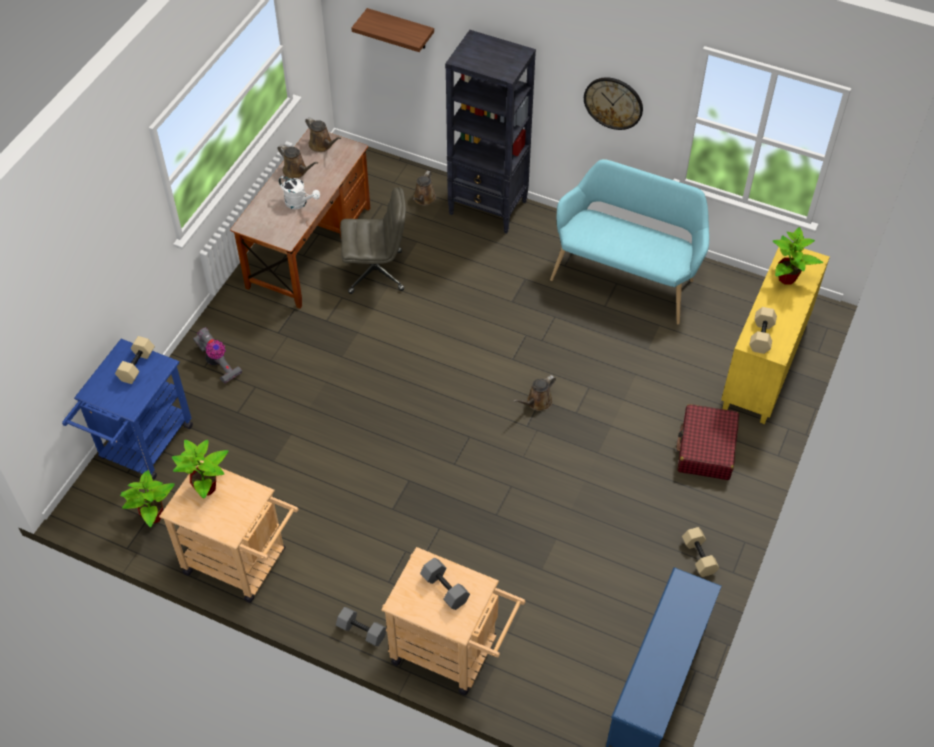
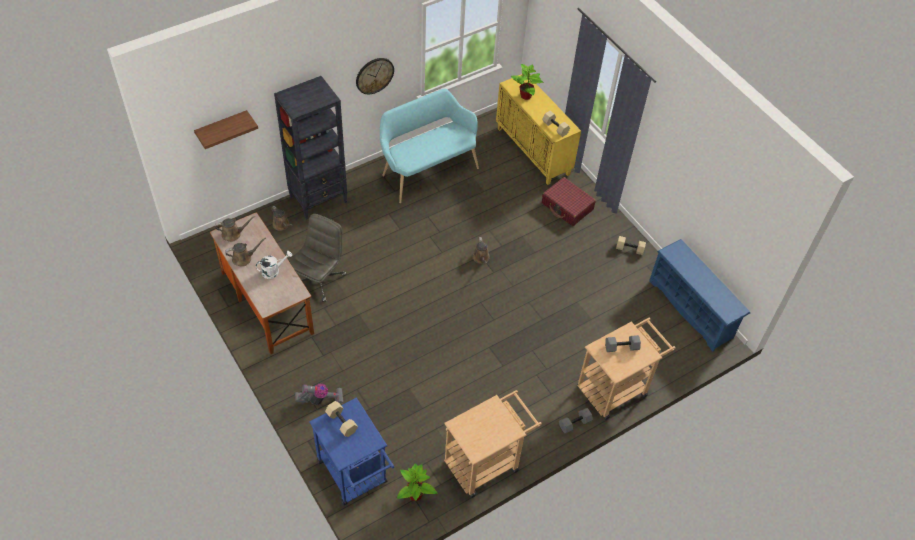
camera: 60 degrees left, 0 degrees up
(206, 488) = (470, 428): potted plant -> none

